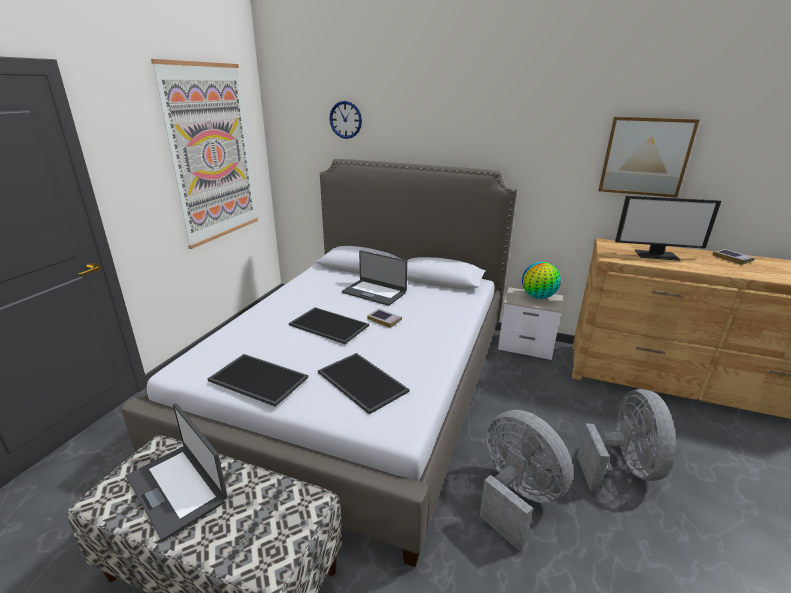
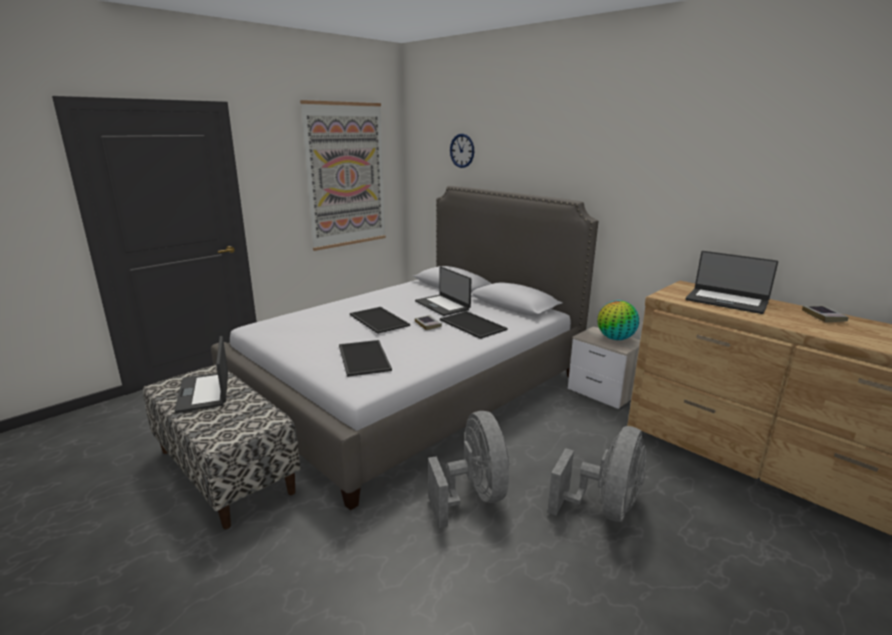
camera: 25 degrees right, 5 degrees down
(256, 379) = (293, 341): tray -> tray (471, 325)
(645, 156) = (730, 192): picture -> none
(656, 255) = (726, 301): monitor -> laptop

